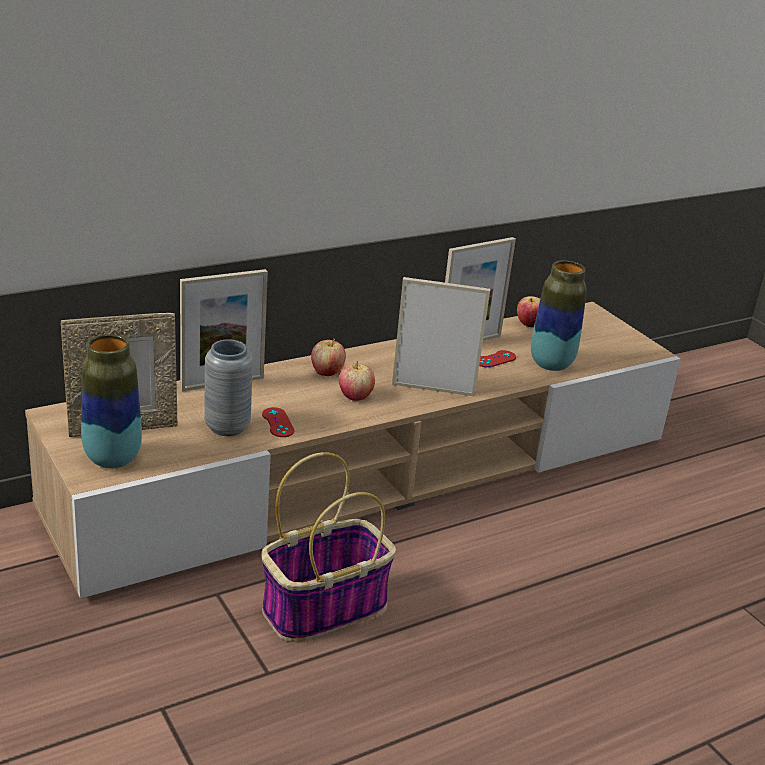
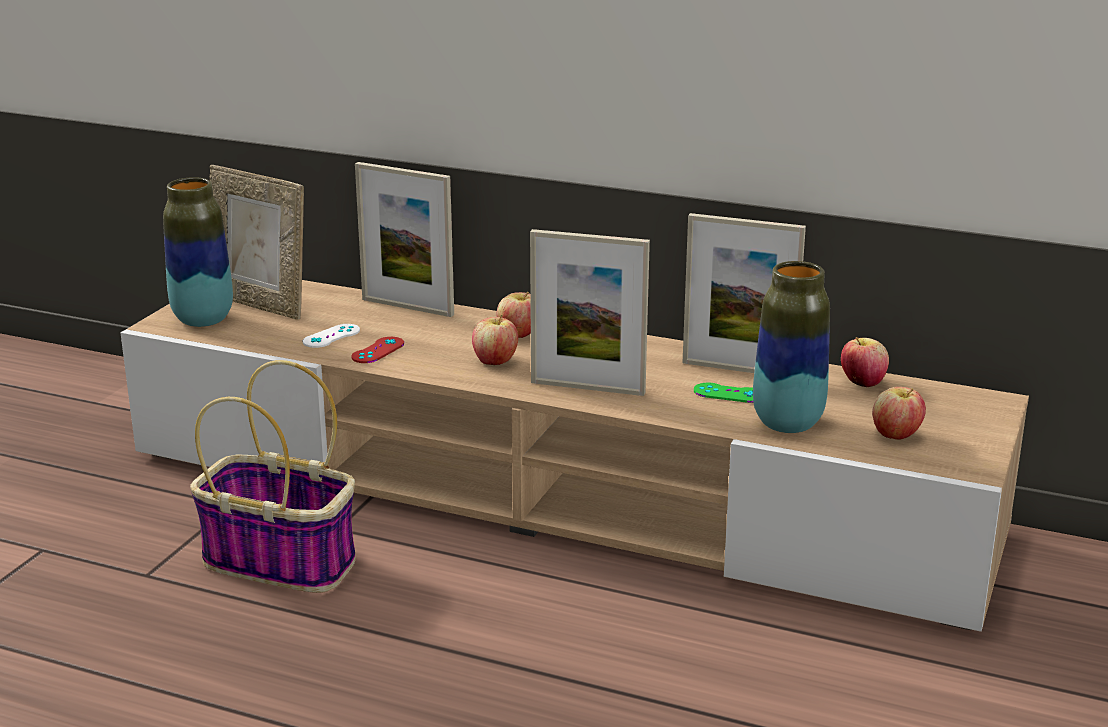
camera: 55 degrees right, 5 degrees down
(227, 427) = (331, 336): grey vase -> white game controller
(433, 389) = (587, 387): picture frame -> picture frame turned 135 degrees clockwise
(495, 359) = (728, 393): red game controller -> green game controller
(597, 348) = (896, 435): none -> apple

